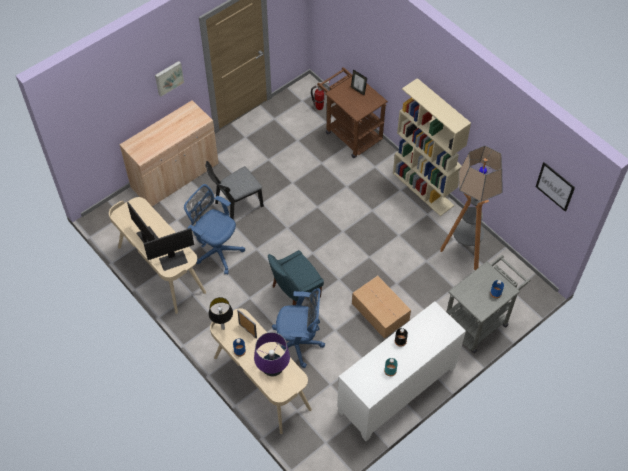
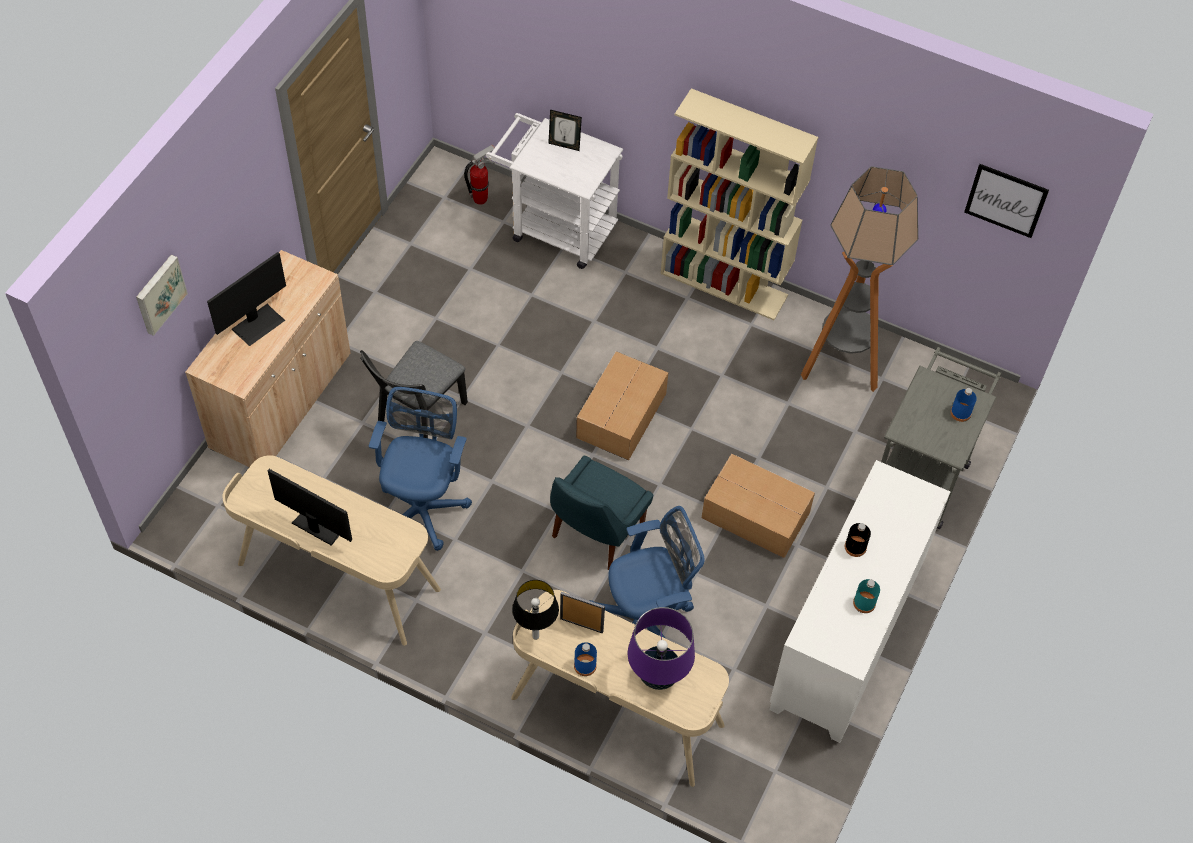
camera: 25 degrees left, 0 degrees up
(168, 77) = (243, 218): picture -> picture (159, 293)
(173, 260) = (385, 547): monitor -> monitor (258, 324)
(216, 250) = (422, 507): blue office chair -> blue office chair turned 90 degrees clockwise
(337, 238) = (622, 414): none -> cardboard box
(350, 133) = (555, 228): brown cart -> white cart

